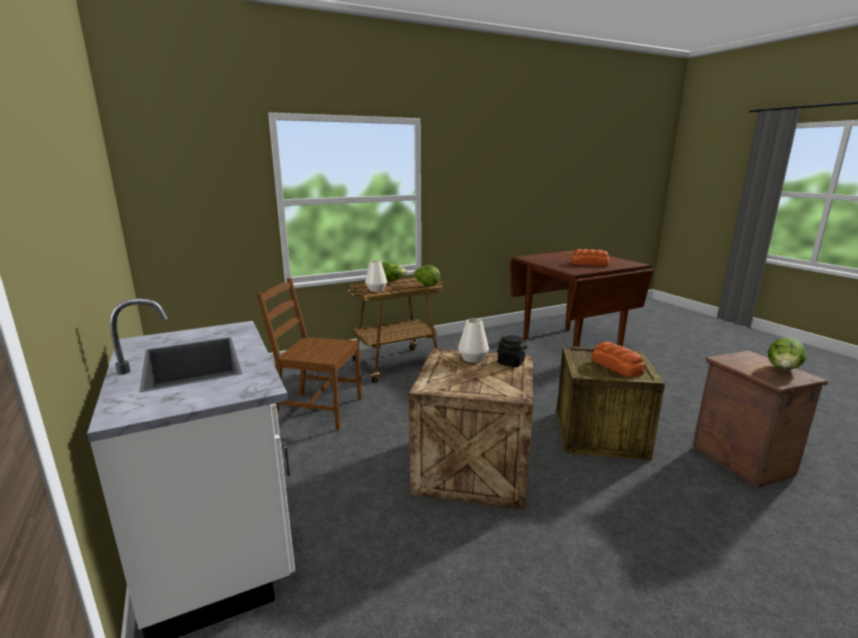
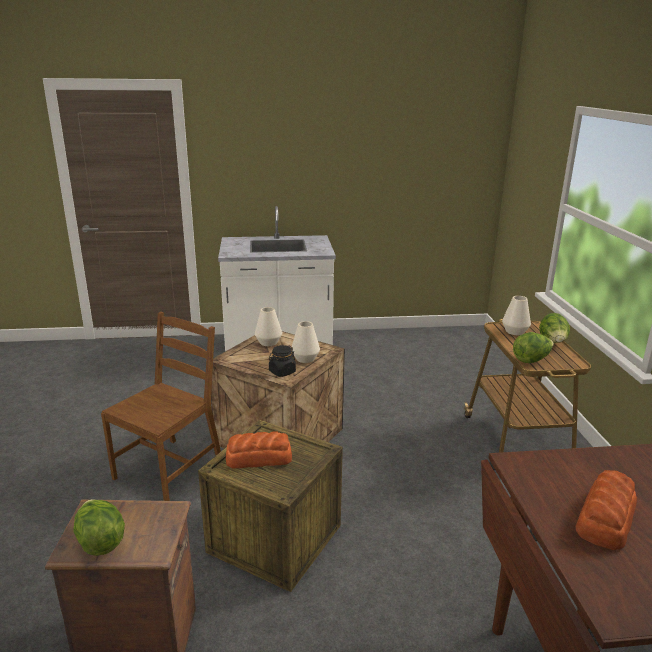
camera: 110 degrees right, 5 degrees up
(318, 410) = (414, 382): brown chair -> brown chair (170, 470)
(453, 382) = (268, 342): none -> white vase

